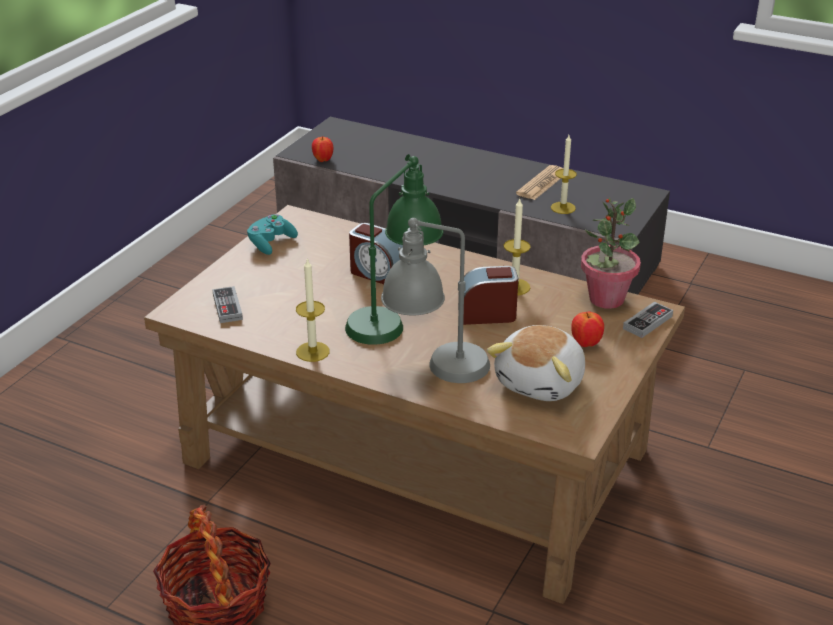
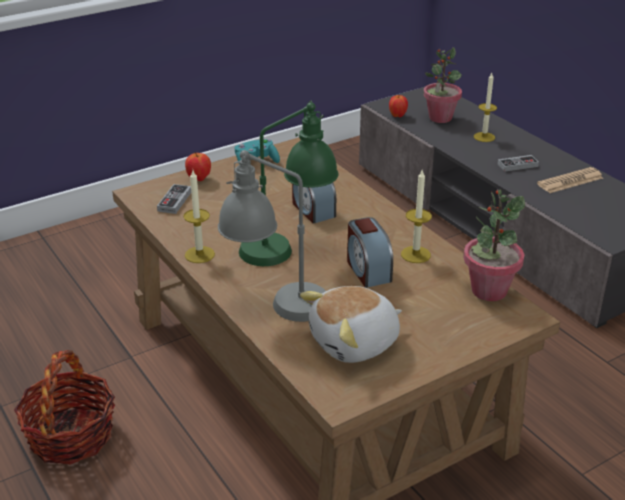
camera: 30 degrees right, 0 degrees up
(367, 152) = (440, 118): none -> potted plant
(487, 315) = (367, 270): alarm clock -> alarm clock turned 135 degrees counterclockwise
(563, 208) = (570, 207): candle -> candle (484, 137)
(586, 343) = (429, 323): apple -> apple (199, 179)
(647, 322) = (507, 324): game controller -> game controller (517, 165)

